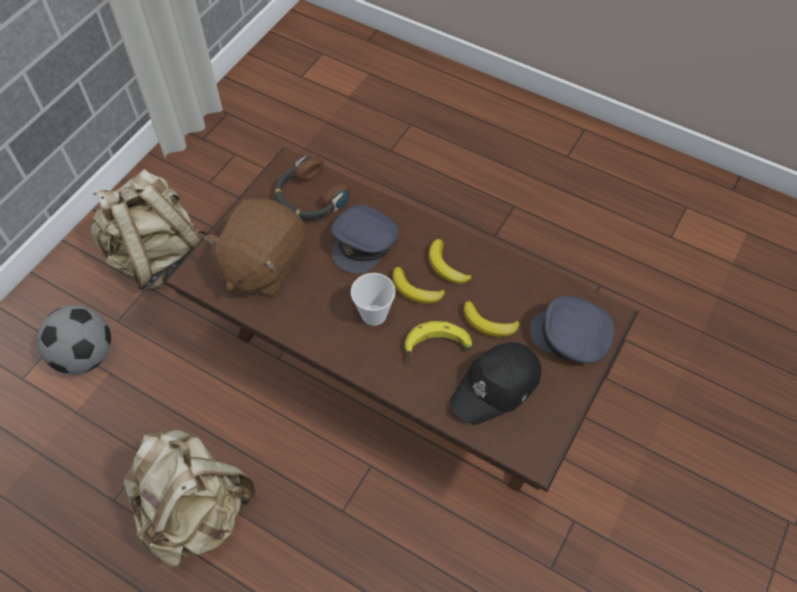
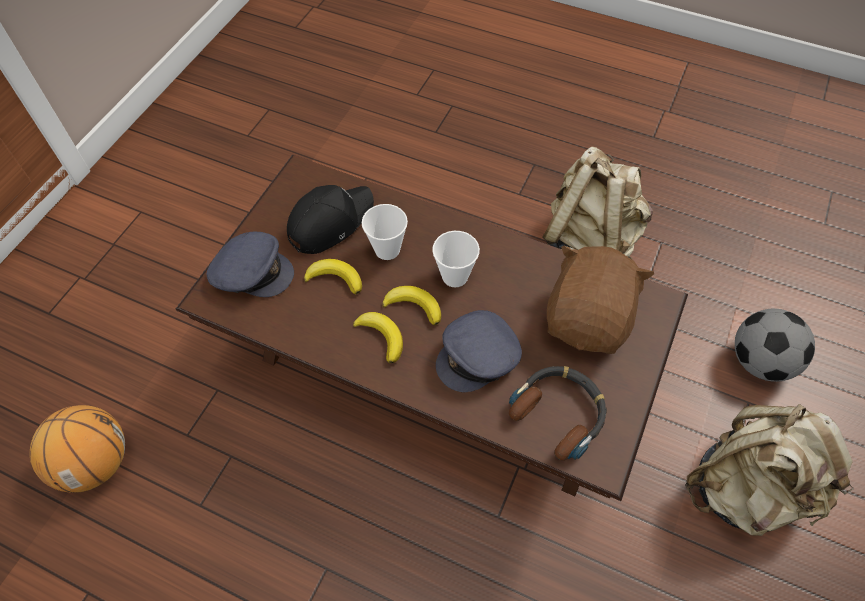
camera: 175 degrees right, 0 degrees up
(364, 243) = (479, 357): grey cap -> grey cap turned 150 degrees counterclockwise
(437, 349) = (387, 249): banana -> cup
(699, 324) = (95, 462): none -> basketball

